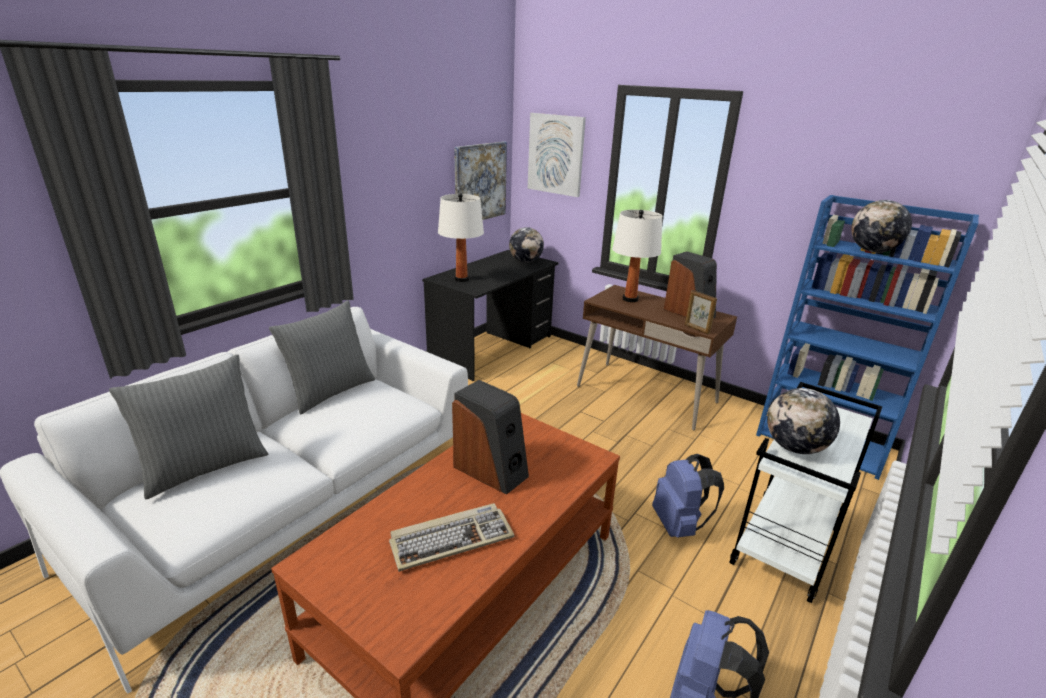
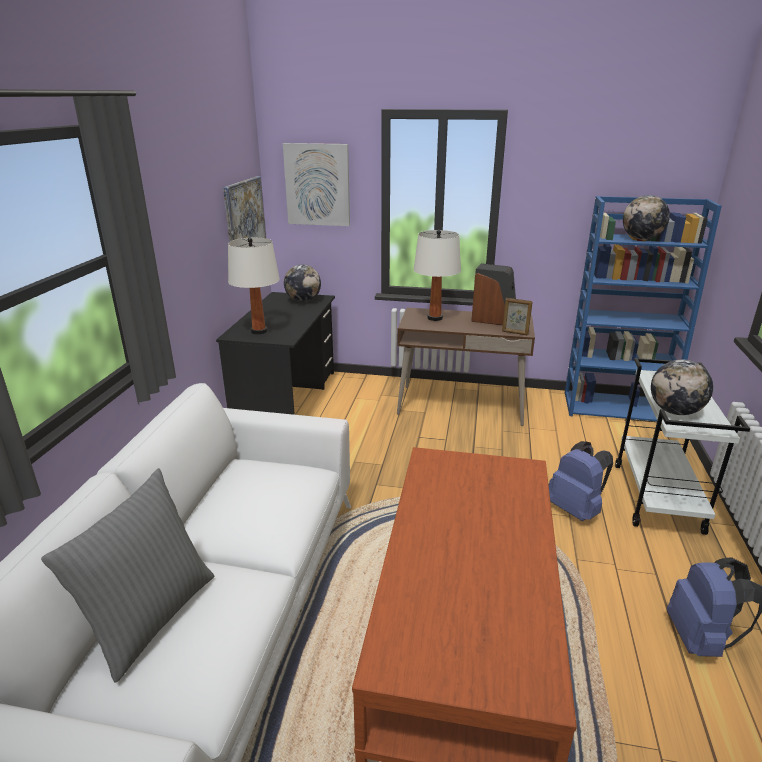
camera: 25 degrees left, 0 degrees up
(330, 391) = (210, 486): grey pillow -> none
(452, 538) = (490, 584): keyboard -> none
(491, 470) = (458, 510): speaker -> none

